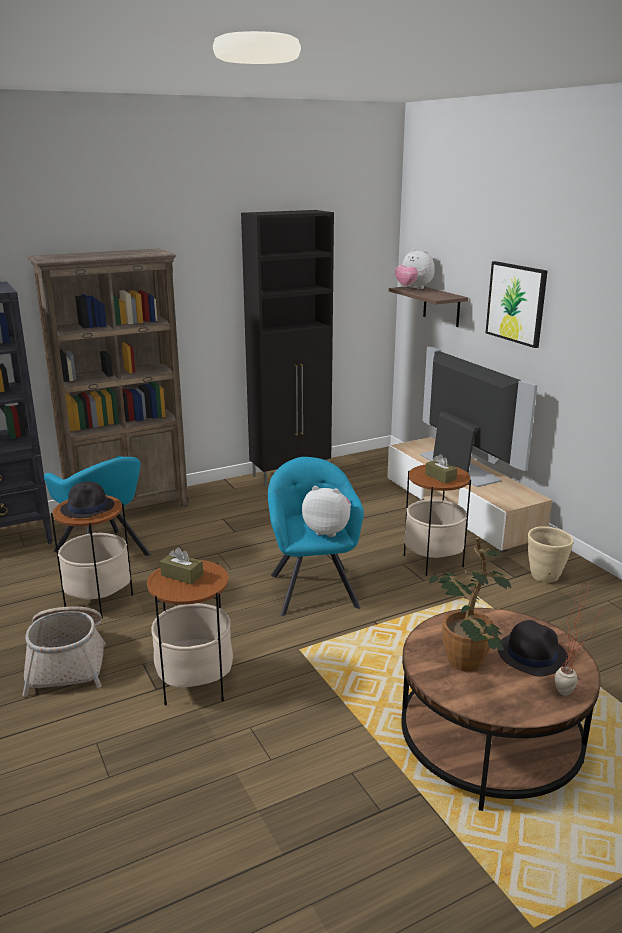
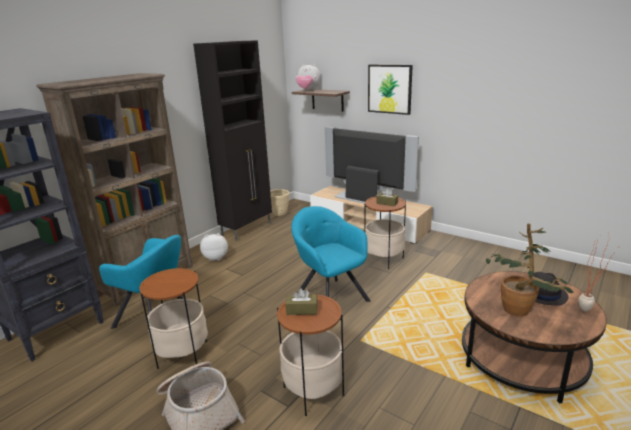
camera: 25 degrees left, 0 degrees up
(88, 508) = (169, 281): black hat -> none
(327, 531) = (344, 253): plush toy -> plush toy (216, 258)
(545, 577) = (450, 251): beige planter -> beige planter (280, 214)

